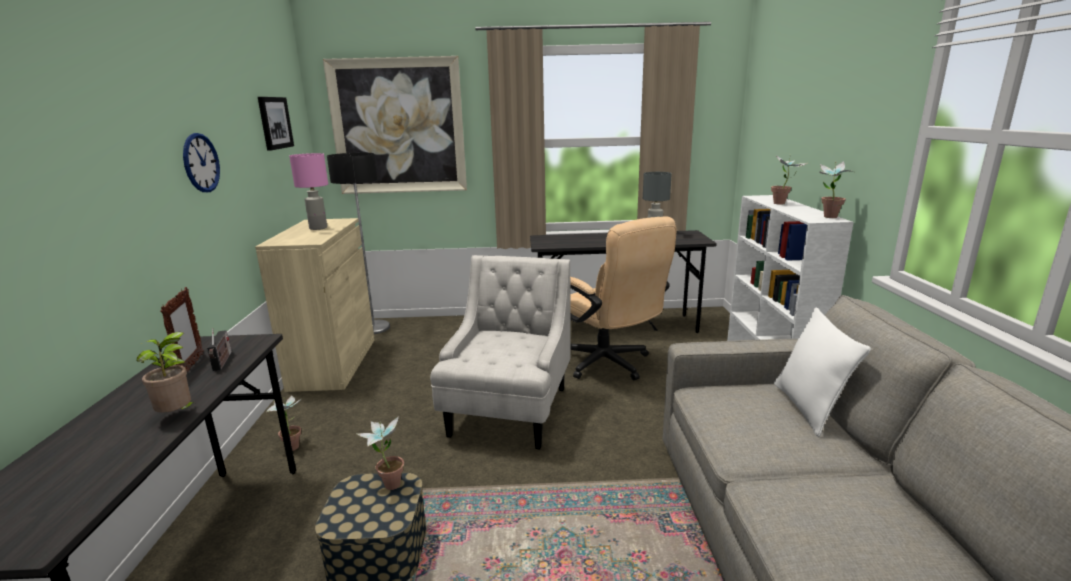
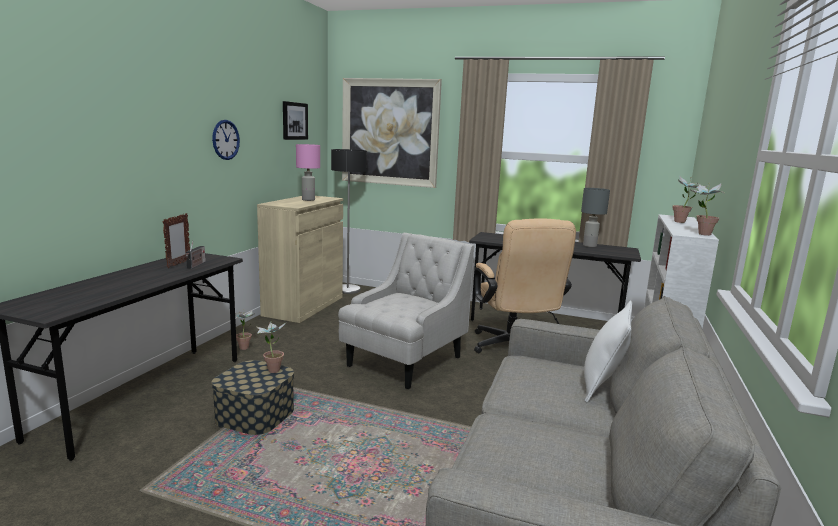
camera: 20 degrees right, 5 degrees down
(179, 415) = (151, 283): potted plant -> none

